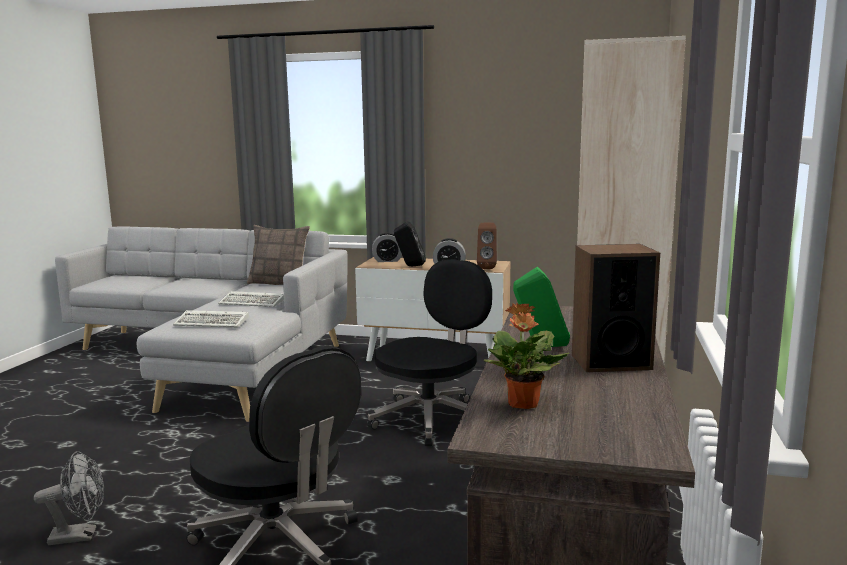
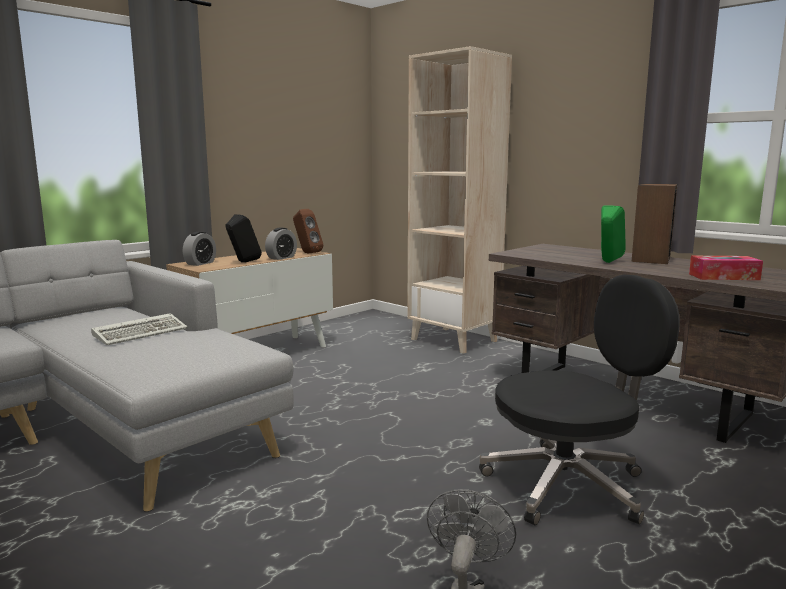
camera: 60 degrees left, 0 degrees up
(213, 322) = (193, 355): keyboard -> none
(279, 283) = (79, 315): pillow -> none
(431, 418) = (390, 385): black office chair -> none
(523, 404) = (723, 277): potted plant -> tissue box

